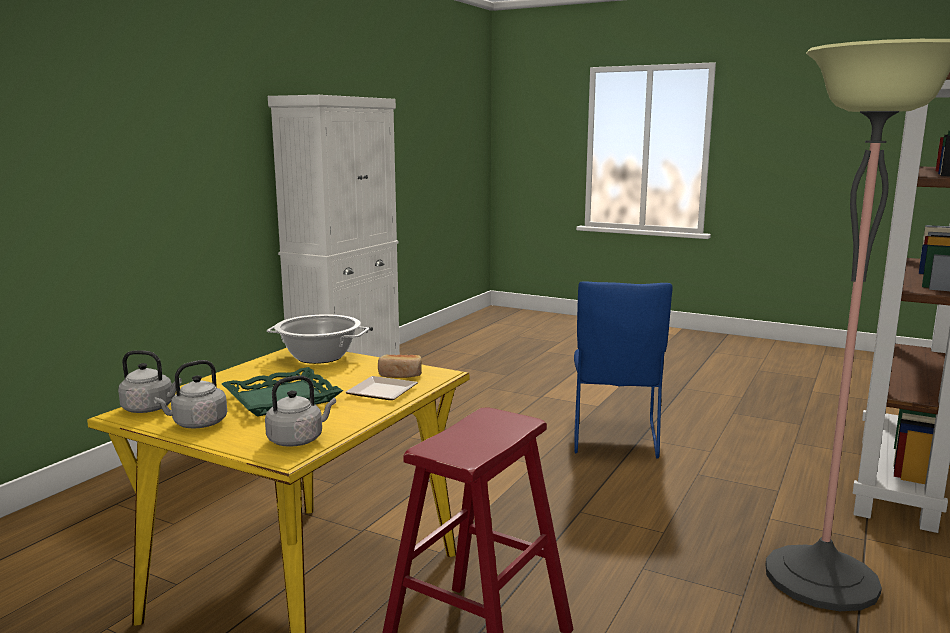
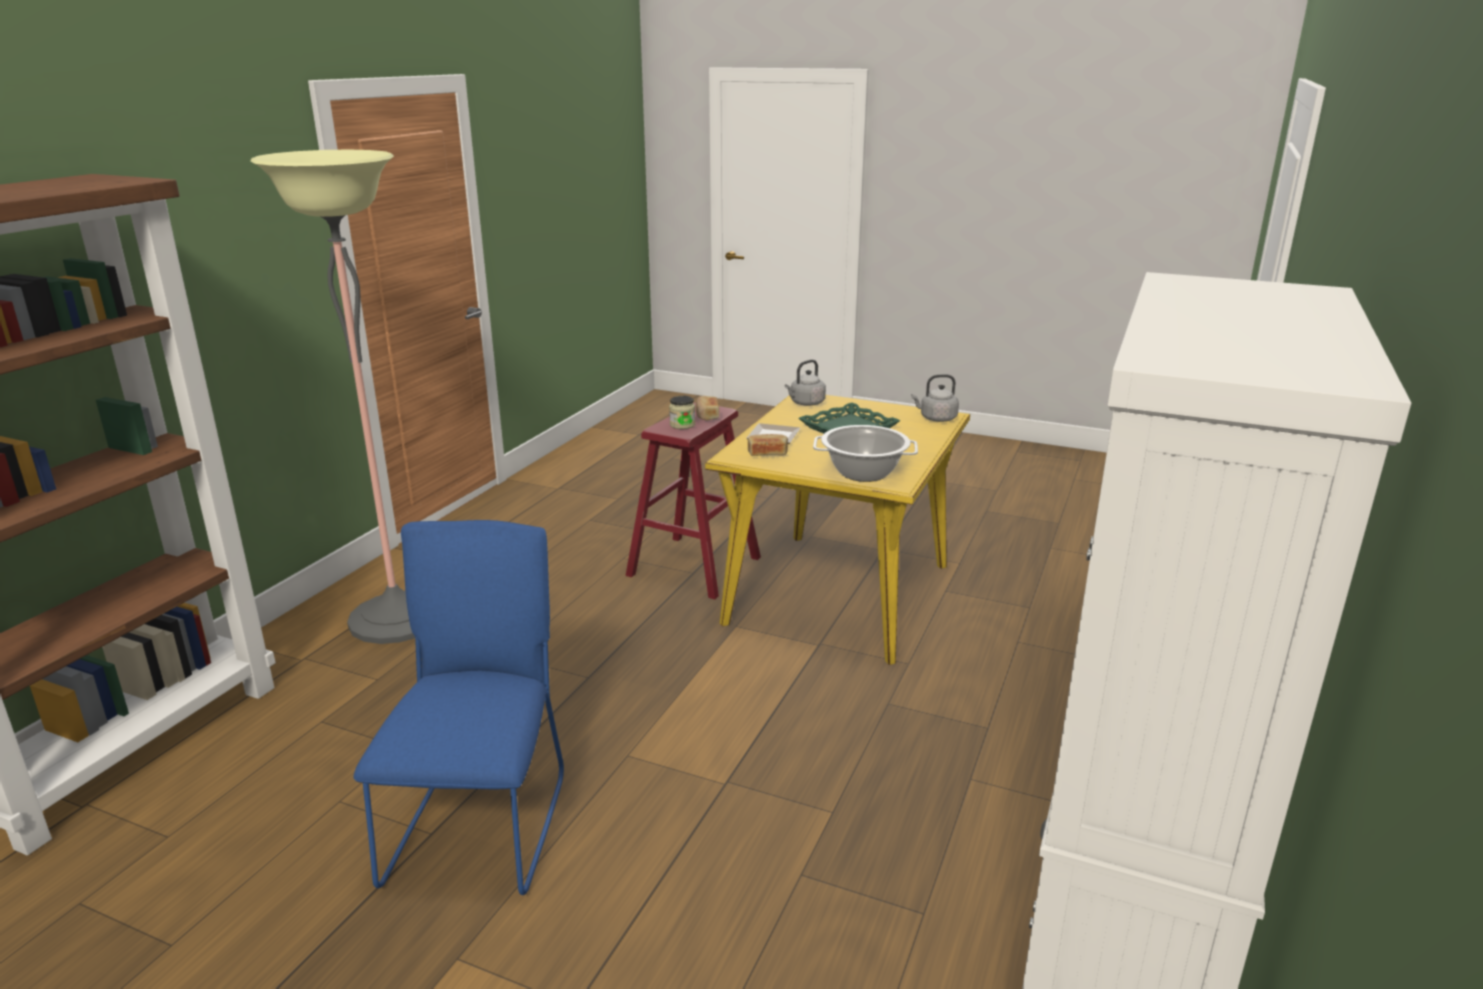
camera: 175 degrees right, 10 degrees up
(197, 424) = (885, 410): grey kettle -> none
(454, 439) = (707, 415): none -> bread
(491, 426) = (682, 425): none -> jar

